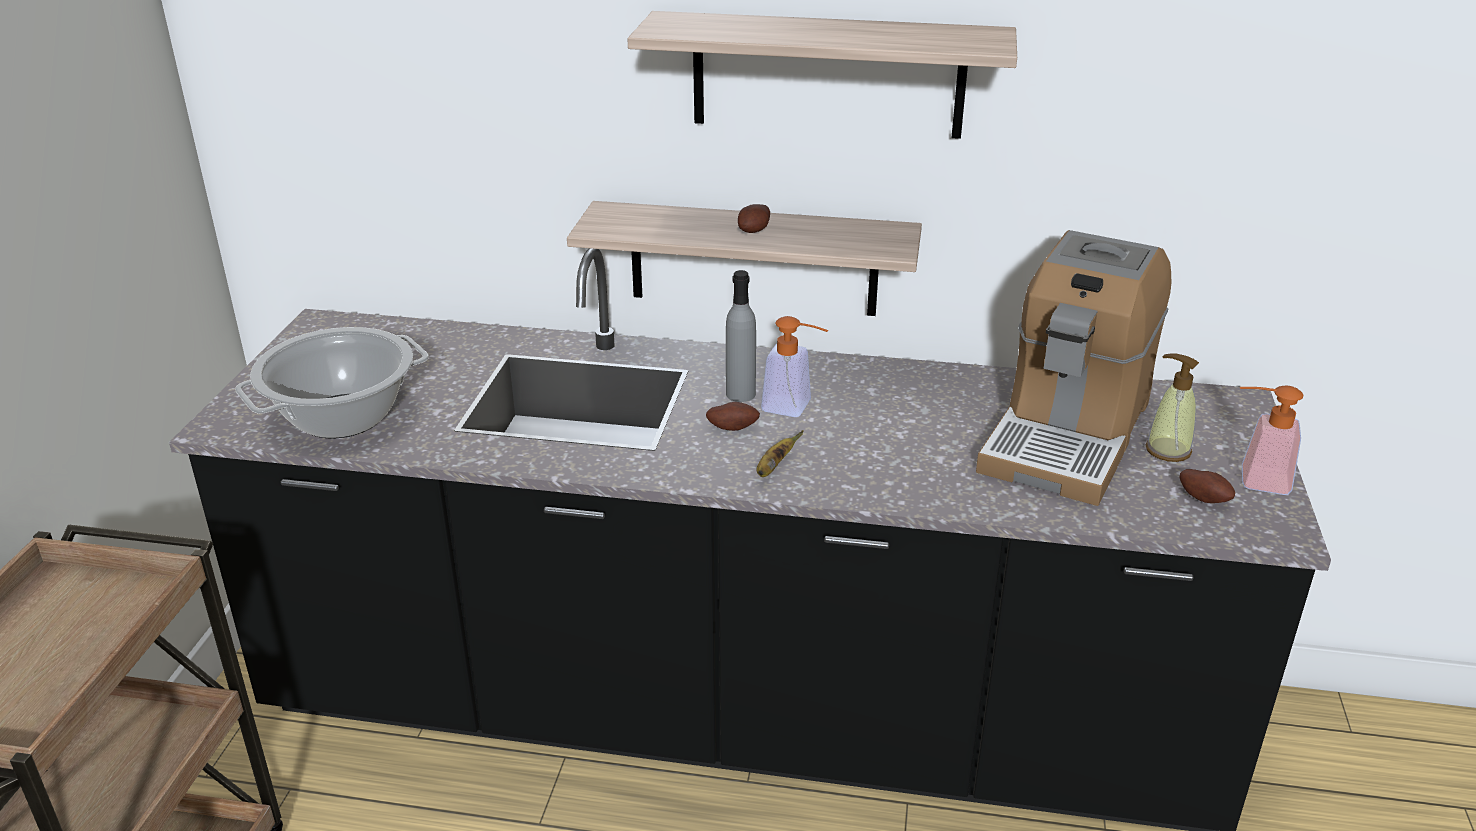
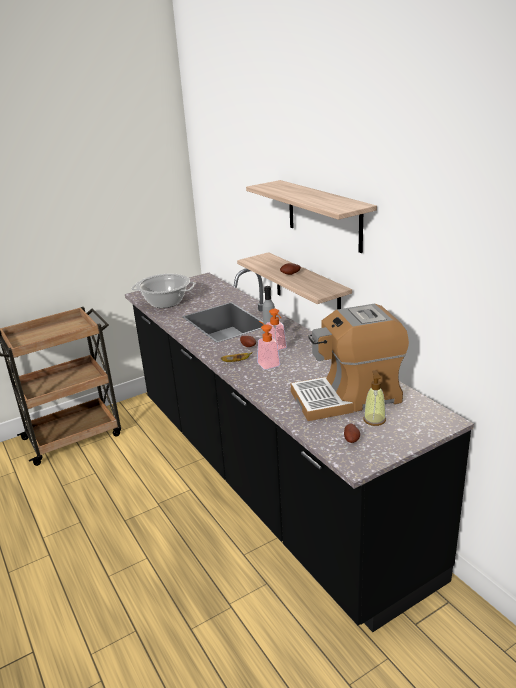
camera: 50 degrees right, 5 degrees down
(1254, 479) = (386, 445): soap dispenser -> soap dispenser (267, 363)

